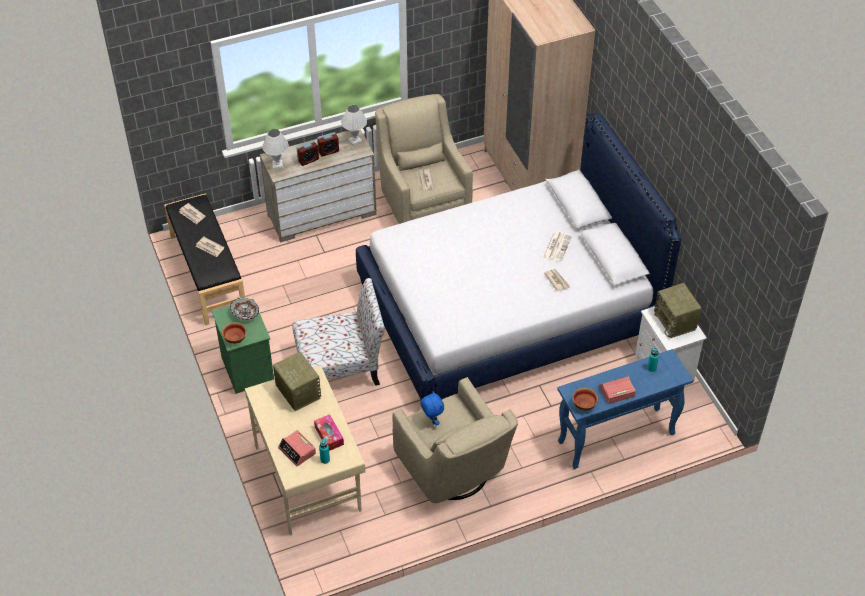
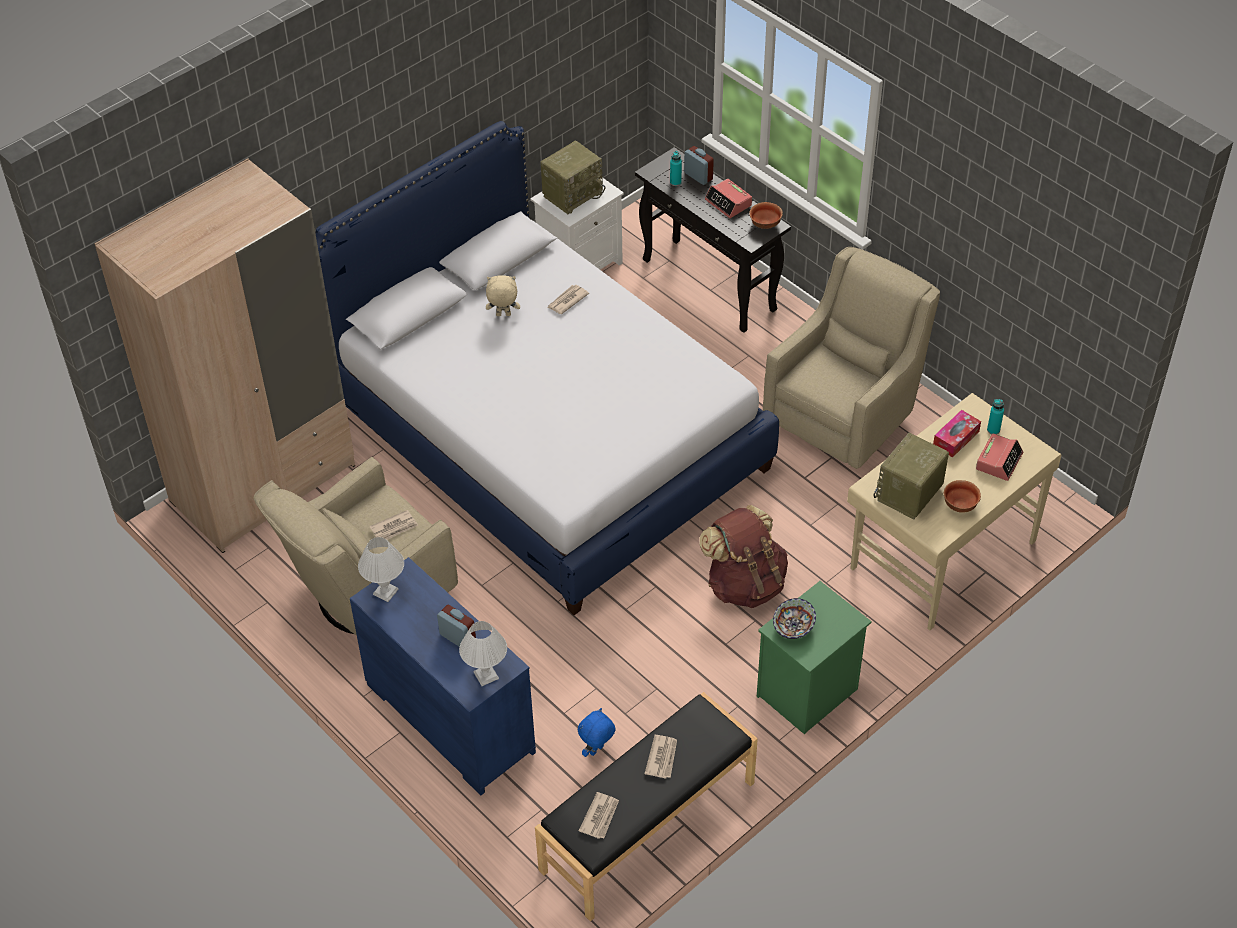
camera: 110 degrees left, 0 degrees up
(235, 338) = (844, 620): bowl -> bowl (959, 505)
(322, 214) = (448, 718): beige dresser -> blue dresser
(328, 151) = (425, 618): alarm clock -> alarm clock (698, 176)
(341, 367) = (744, 583): chair -> brown backpack
(432, 420) = (838, 388): blue plush toy -> blue plush toy (597, 751)
(557, 246) = (503, 315): newspaper -> beige plush toy
(615, 438) = (710, 285): blue console table -> black console table

